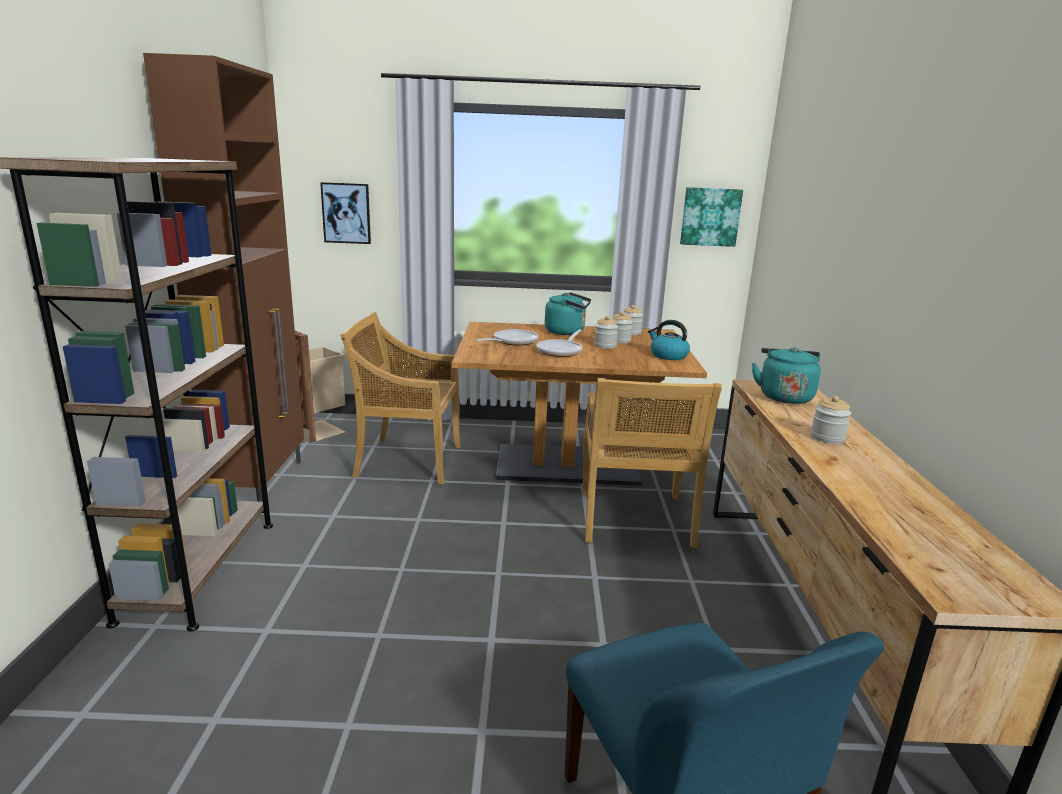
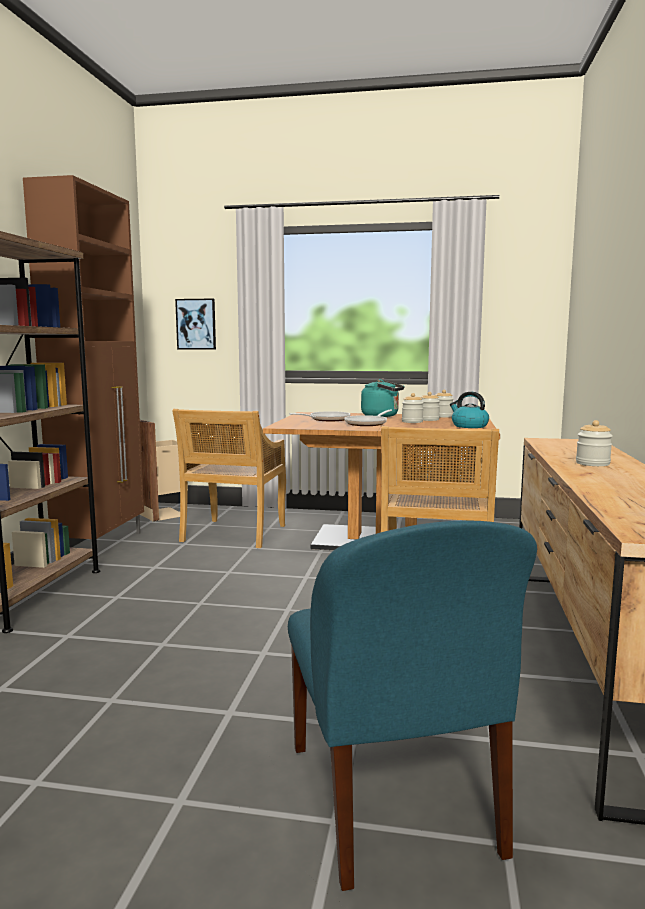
camera: 10 degrees right, 10 degrees down
(407, 460) = (233, 534): beige chair -> beige chair turned 90 degrees counterclockwise
(710, 217) = (520, 312): picture -> none
(784, 396) = (568, 445): turquoise kettle -> none

